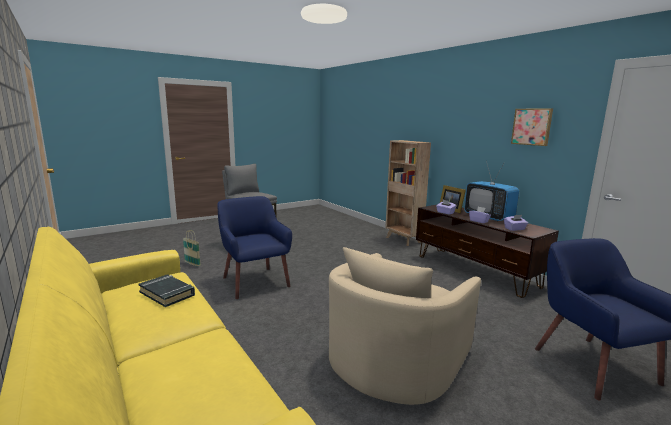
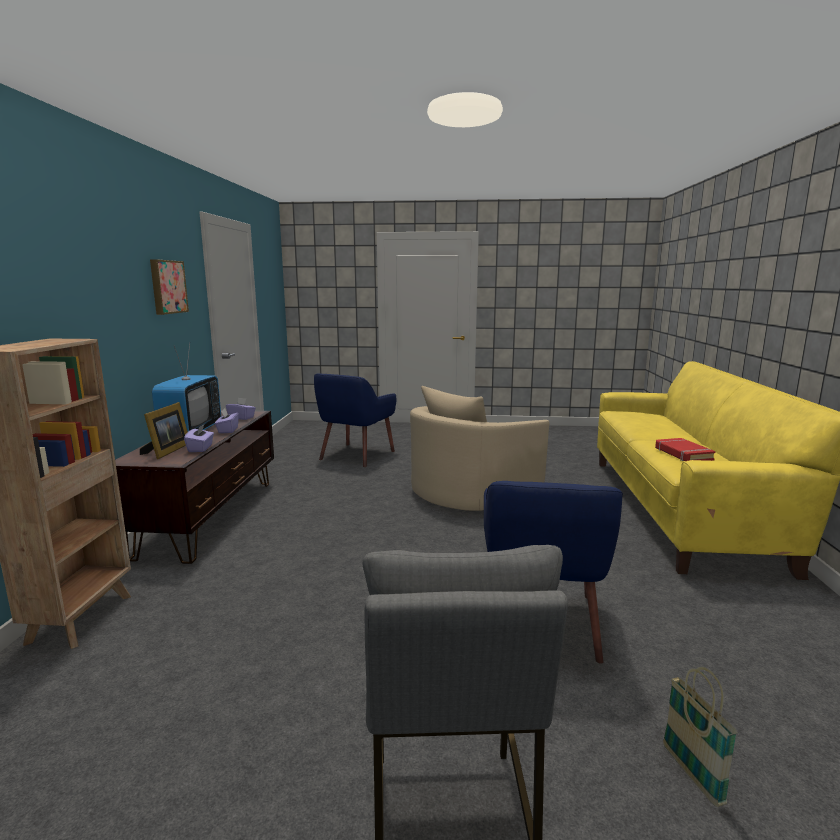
camera: 140 degrees left, 0 degrees up
(167, 293) = (683, 454): black book -> red book
(395, 358) = (471, 490): beige armchair -> beige armchair turned 150 degrees clockwise

